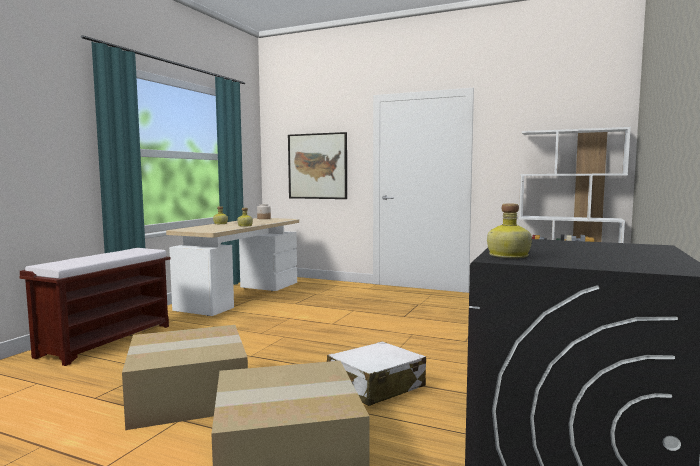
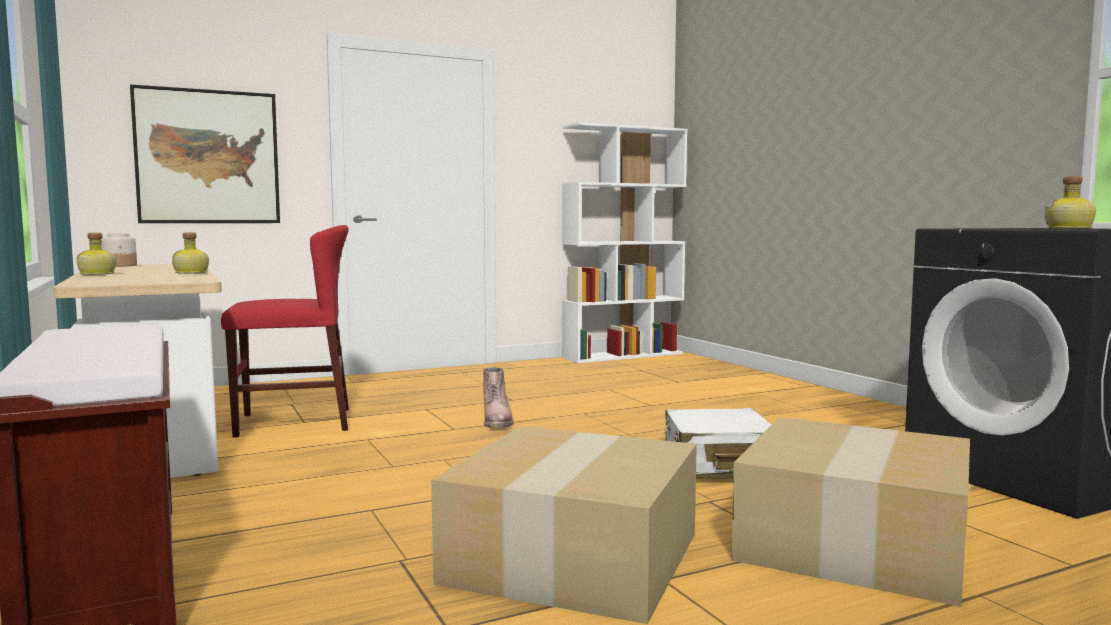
camera: 50 degrees left, 0 degrees up
(291, 302) = (294, 422): none -> red chair
(361, 325) = (498, 421): none -> brown boot

